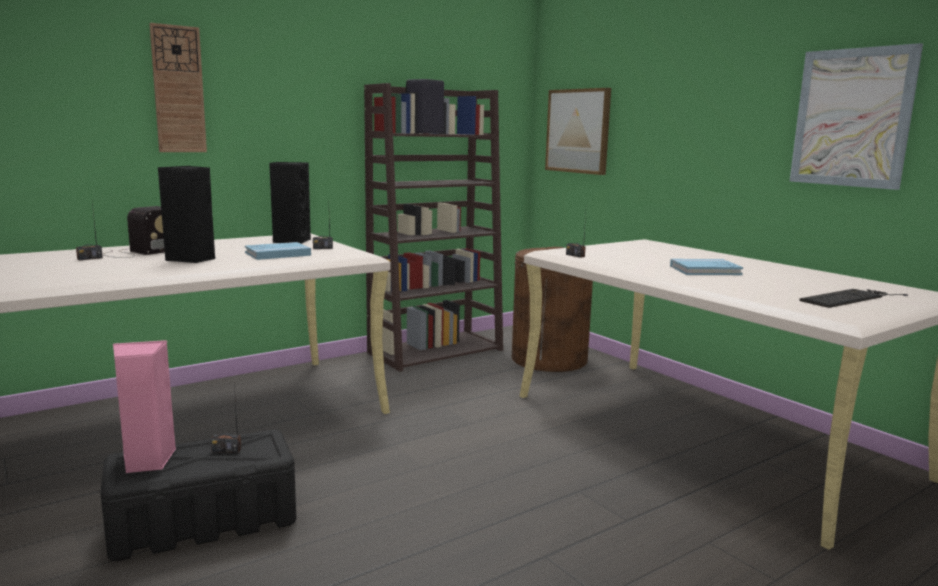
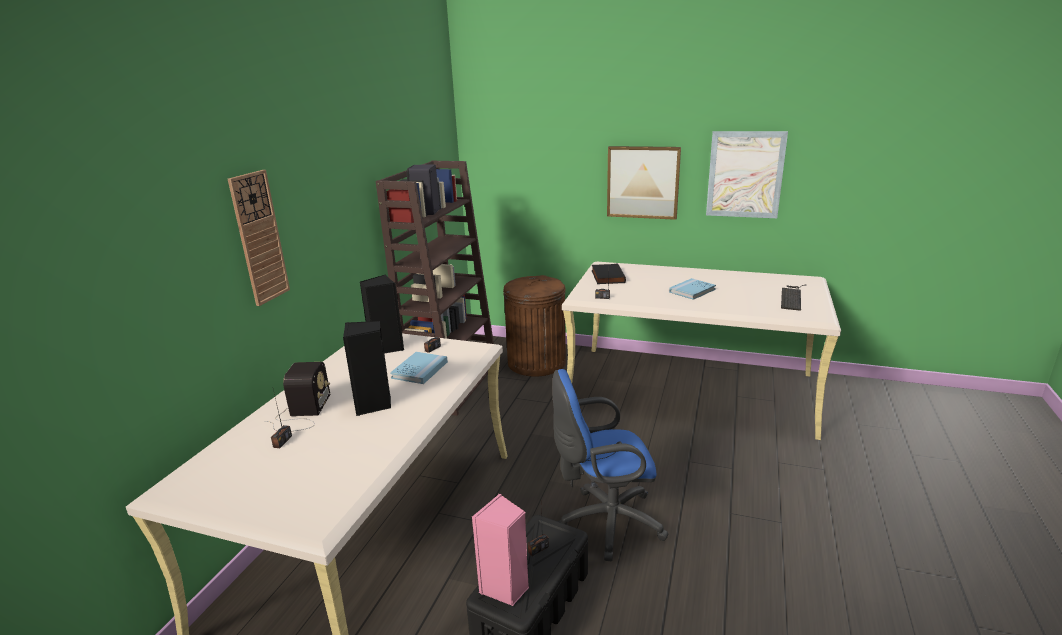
camera: 35 degrees left, 10 degrees up
(385, 497) = (605, 523): none -> blue office chair
(578, 131) = (515, 180): picture -> picture (643, 182)
(624, 247) = (606, 276): none -> black book

